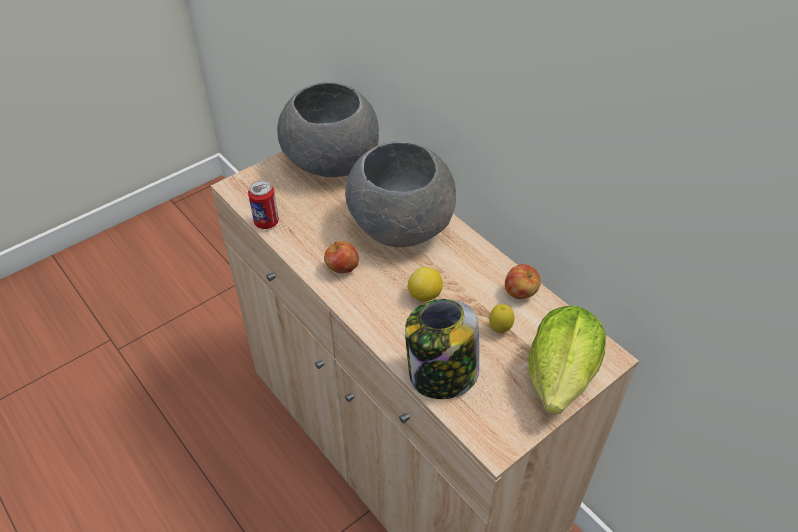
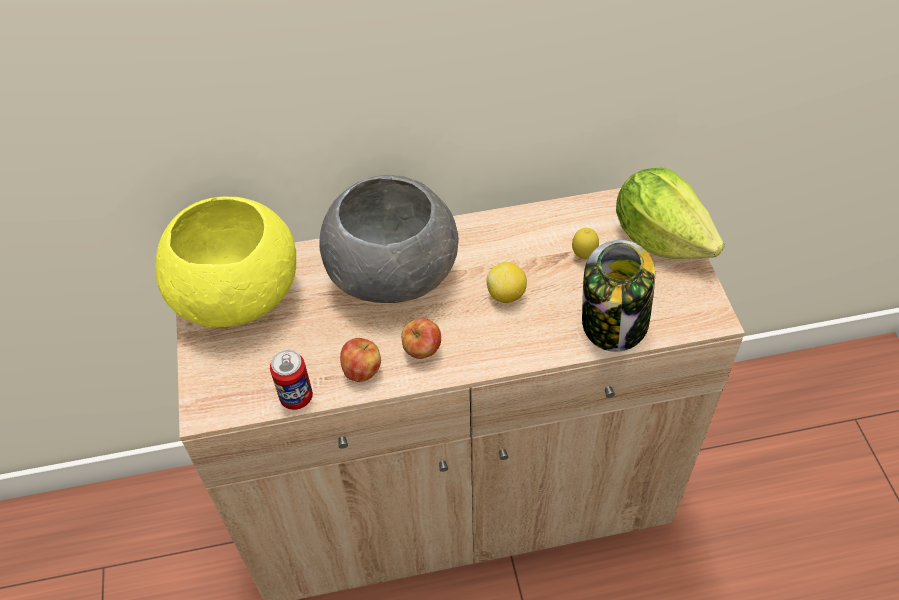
camera: 60 degrees left, 5 degrees up
(330, 161) = (236, 296): grey bowl -> yellow bowl
(520, 293) = (548, 220): apple -> apple (362, 371)

